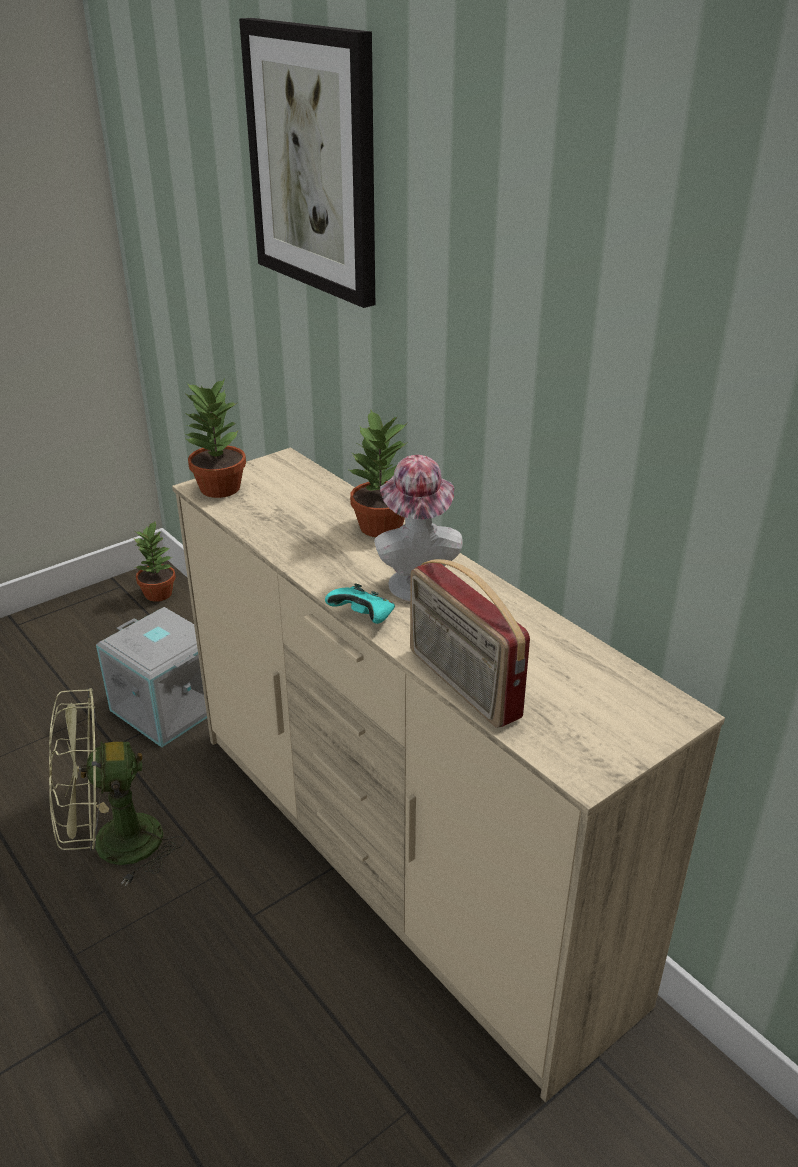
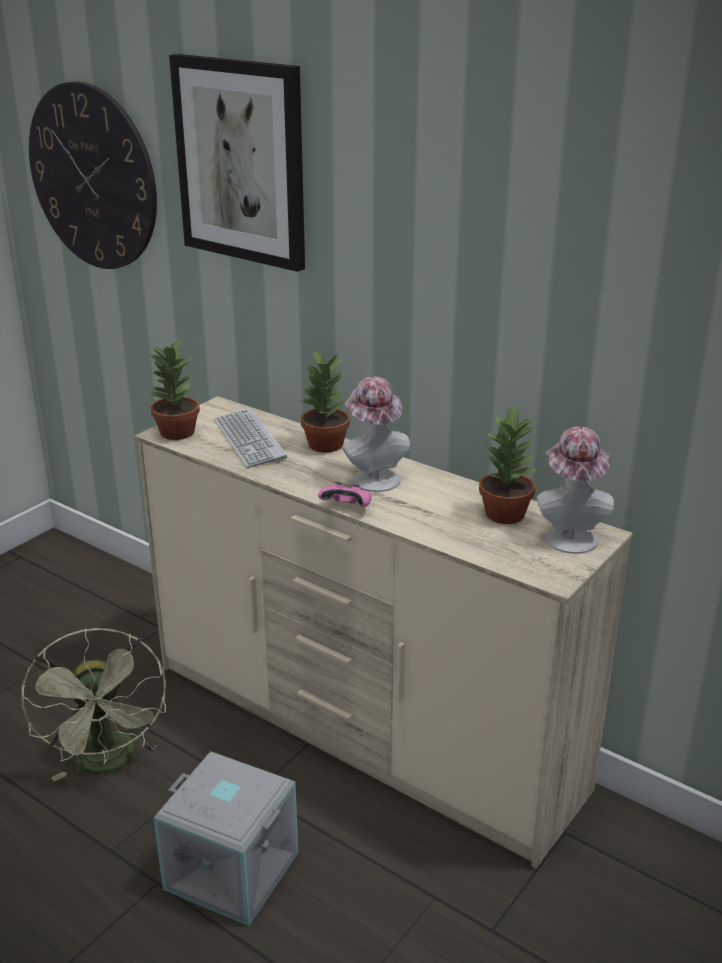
camera: 15 degrees left, 5 degrees down
(112, 846) = (109, 763): green fan -> green fan turned 75 degrees counterclockwise
(159, 594) = (61, 558): potted plant -> potted plant (506, 514)
(170, 707) = (113, 647): grey storage box -> grey storage box (233, 869)
(181, 175) = (92, 177): none -> wall clock
(295, 508) = (249, 440): none -> keyboard
(364, 618) = (347, 507): turquoise game controller -> pink game controller
(461, 684) = (443, 539): radio -> none
(633, 707) = (569, 535): none -> hat

